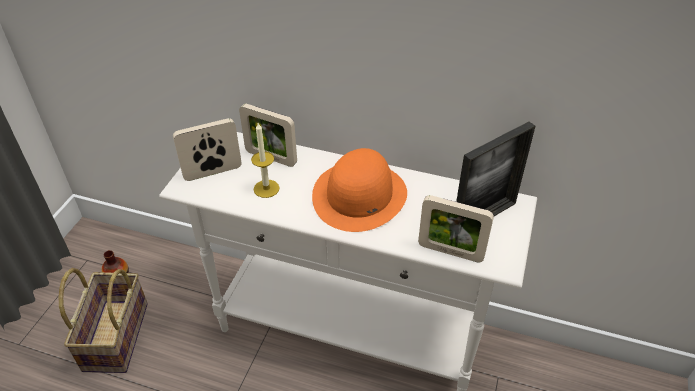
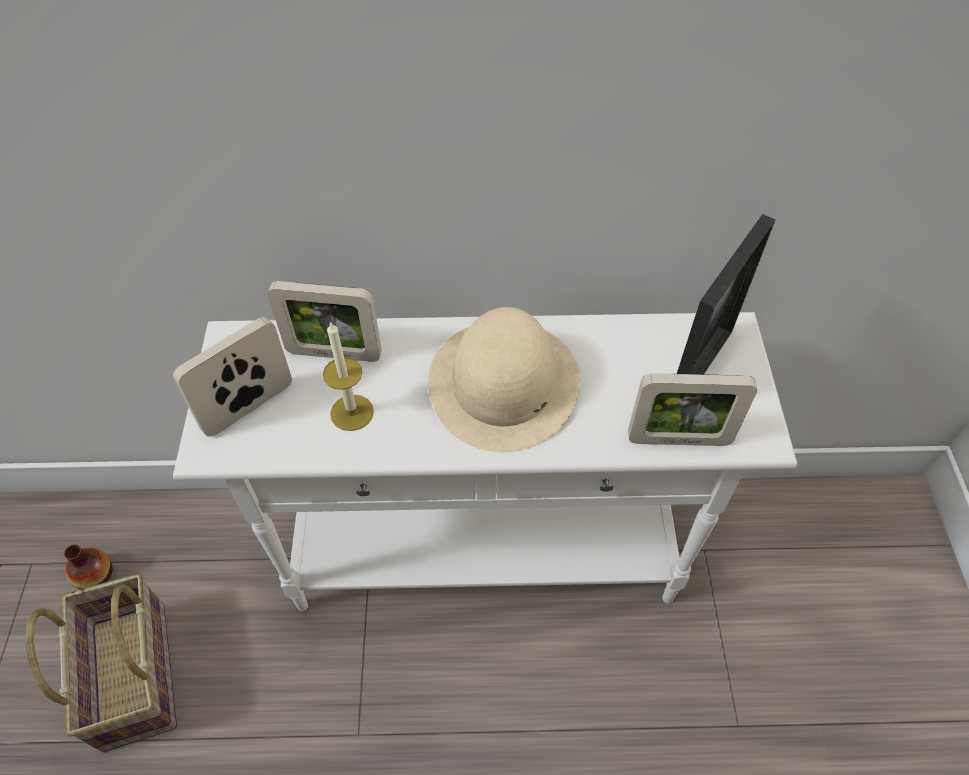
camera: 20 degrees left, 10 degrees up
(359, 196) = (504, 383): orange hat -> beige hat

